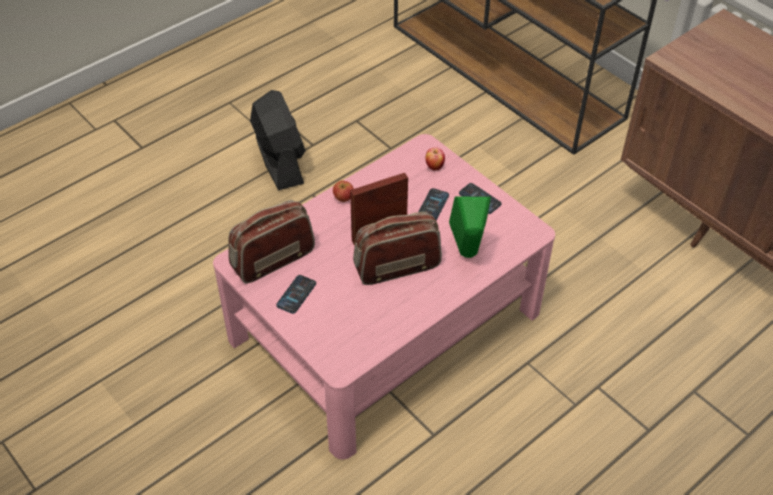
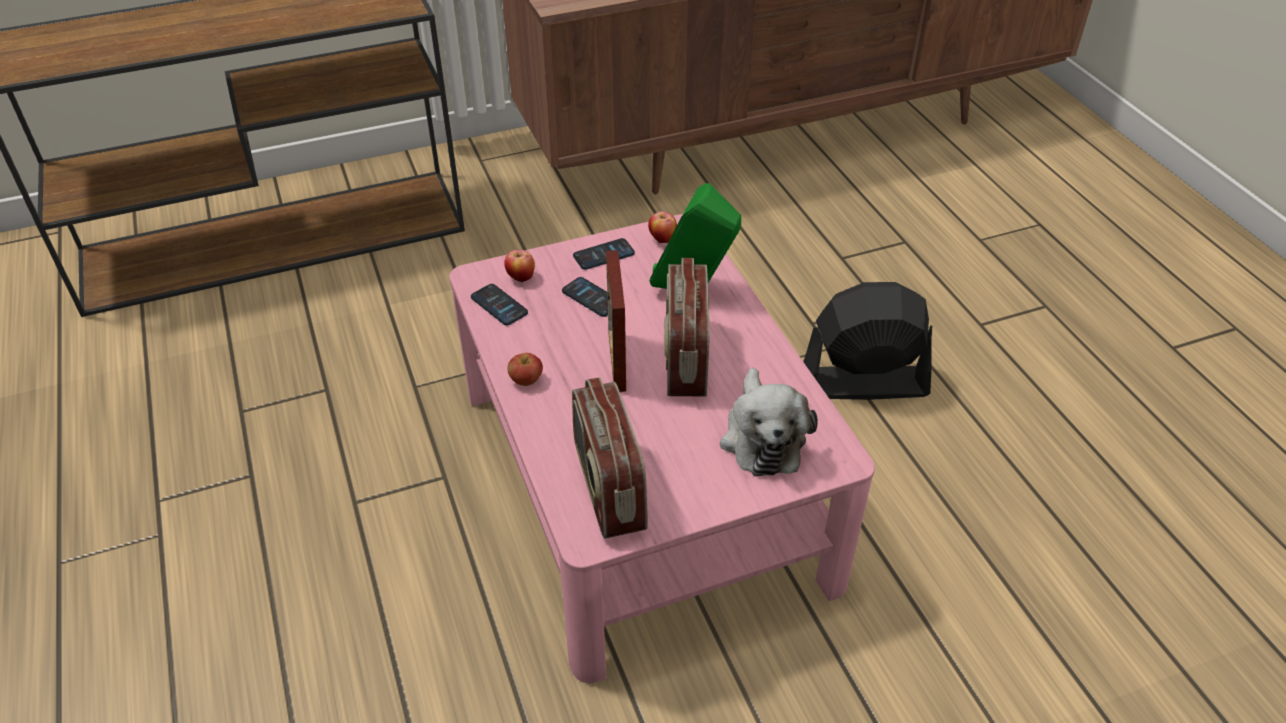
camera: 70 degrees left, 5 degrees down
(279, 161) = (254, 525): black fan -> black fan (863, 383)
(296, 294) = (690, 476): phone -> phone (499, 305)
(342, 322) = (762, 437): none -> plush toy
(514, 224) = (662, 239): none -> apple

